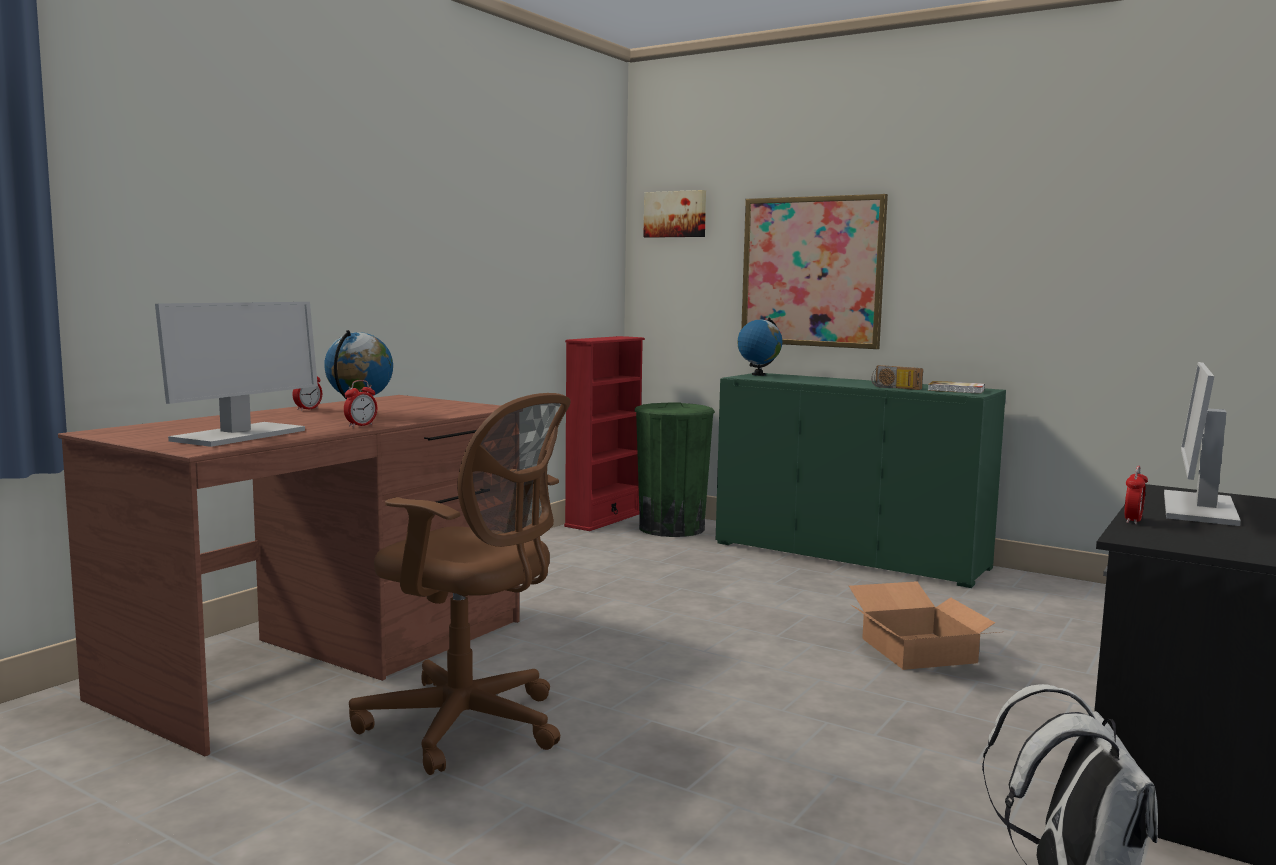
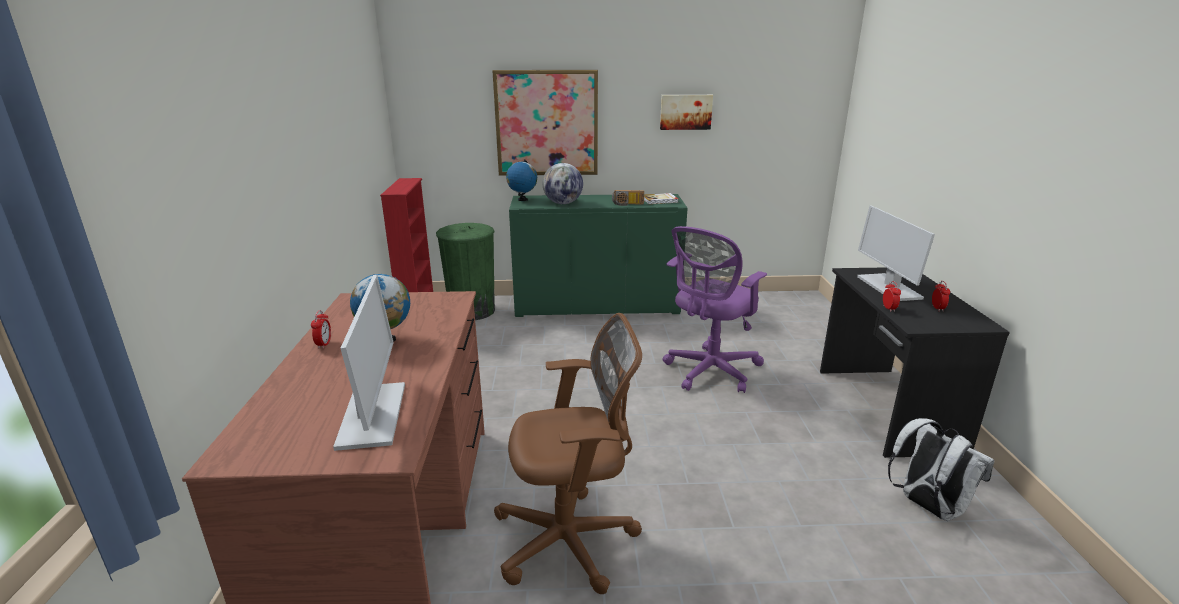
camera: 35 degrees left, 15 degrees up
(360, 425) = (428, 361): alarm clock -> alarm clock (937, 308)
(675, 214) = (431, 80): picture -> picture (685, 112)
(803, 380) = (563, 203): none -> globe
(916, 650) = (709, 372): cardboard box -> purple office chair

